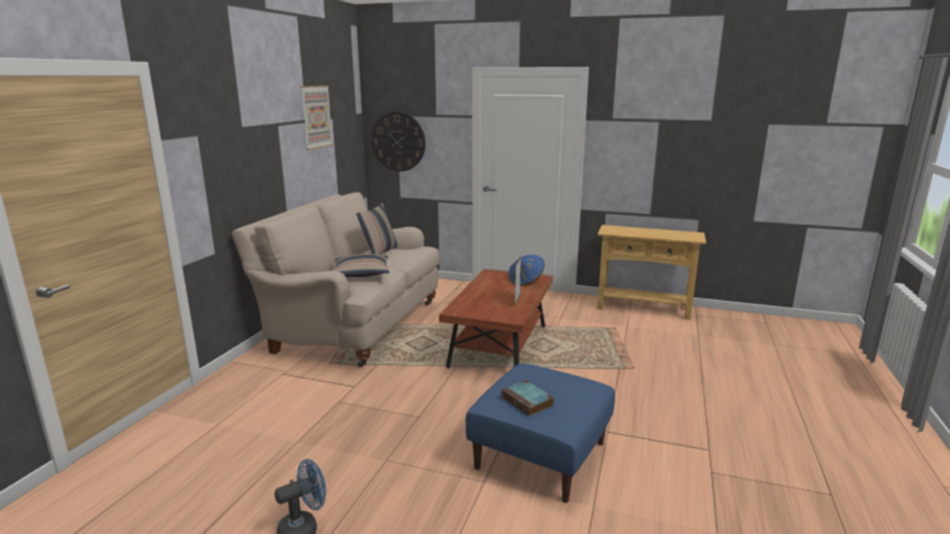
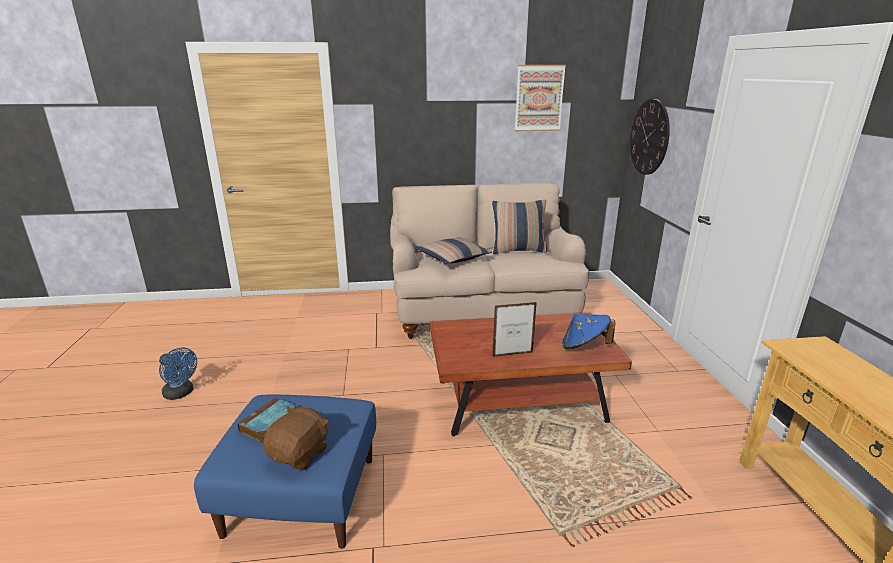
camera: 65 degrees right, 5 degrees up
(574, 393) = (300, 454): none -> brown plush toy

